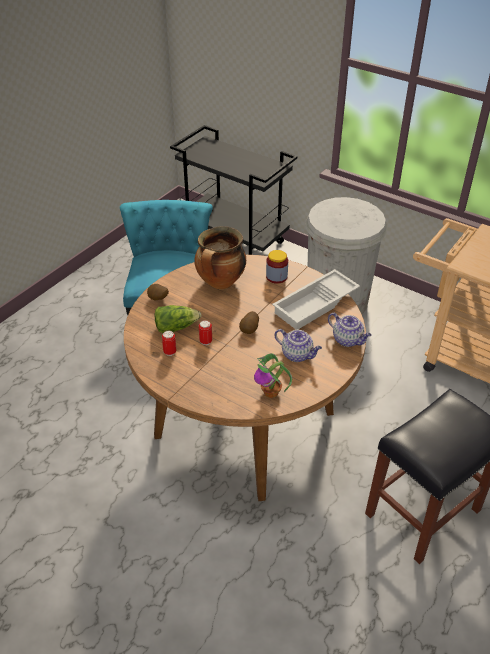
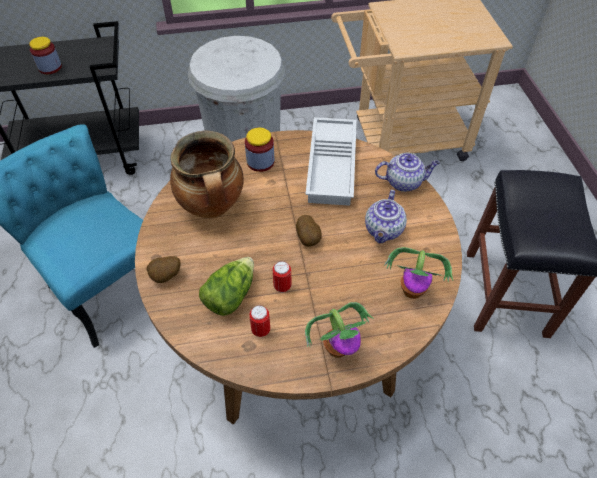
camera: 45 degrees left, 10 degrees up
(195, 386) = (338, 347): none -> potted plant
(233, 165) = (50, 67): none -> jar
(297, 355) = (384, 231): teapot -> teapot turned 120 degrees clockwise

